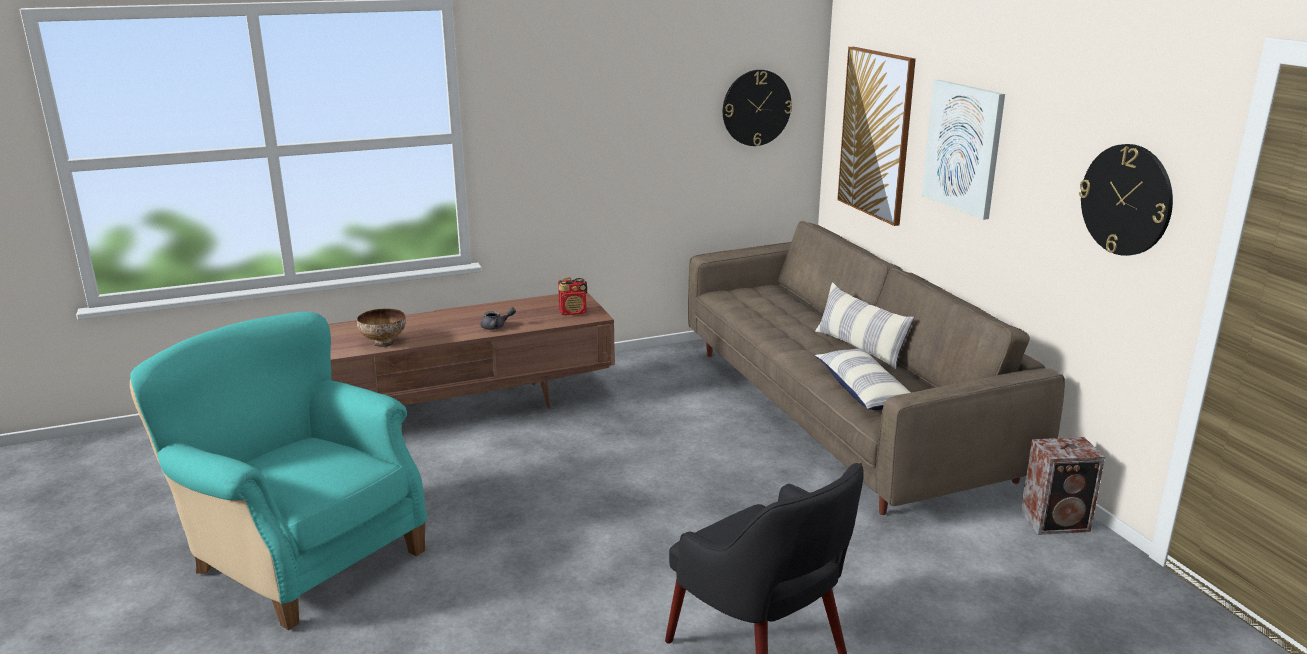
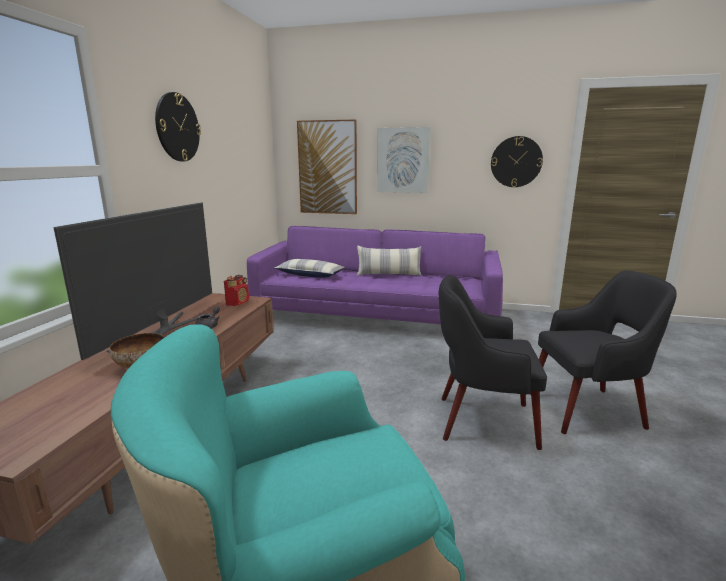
camera: 55 degrees left, 5 degrees down
(463, 316) = (162, 331): none -> television
(630, 574) = (483, 421): none -> black armchair
(756, 108) = (253, 159): wall clock -> wall clock (177, 127)
(840, 410) = (376, 315): brown sofa -> purple sofa
(865, 391) = (436, 285): pillow -> pillow (310, 275)
(1057, 522) = (514, 315): speaker -> none

